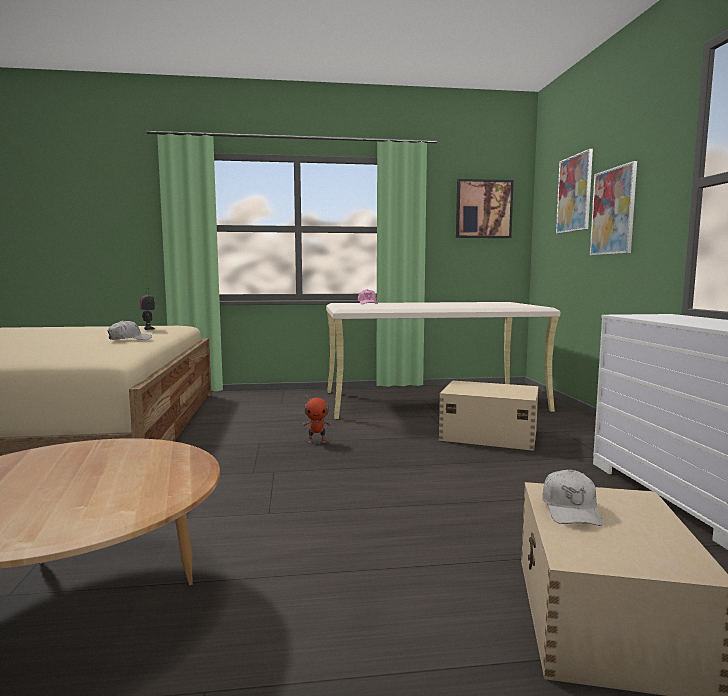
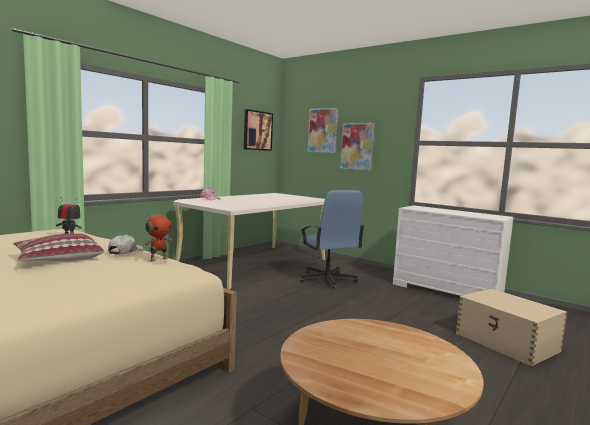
camera: 45 degrees left, 0 degrees up
(72, 339) = (58, 259): none -> pillow
(317, 441) = (256, 306): toy robot -> toy robot (158, 259)
(487, 435) = (327, 280): beige storage box -> blue office chair
(571, 510) = (494, 302): white cap -> none

